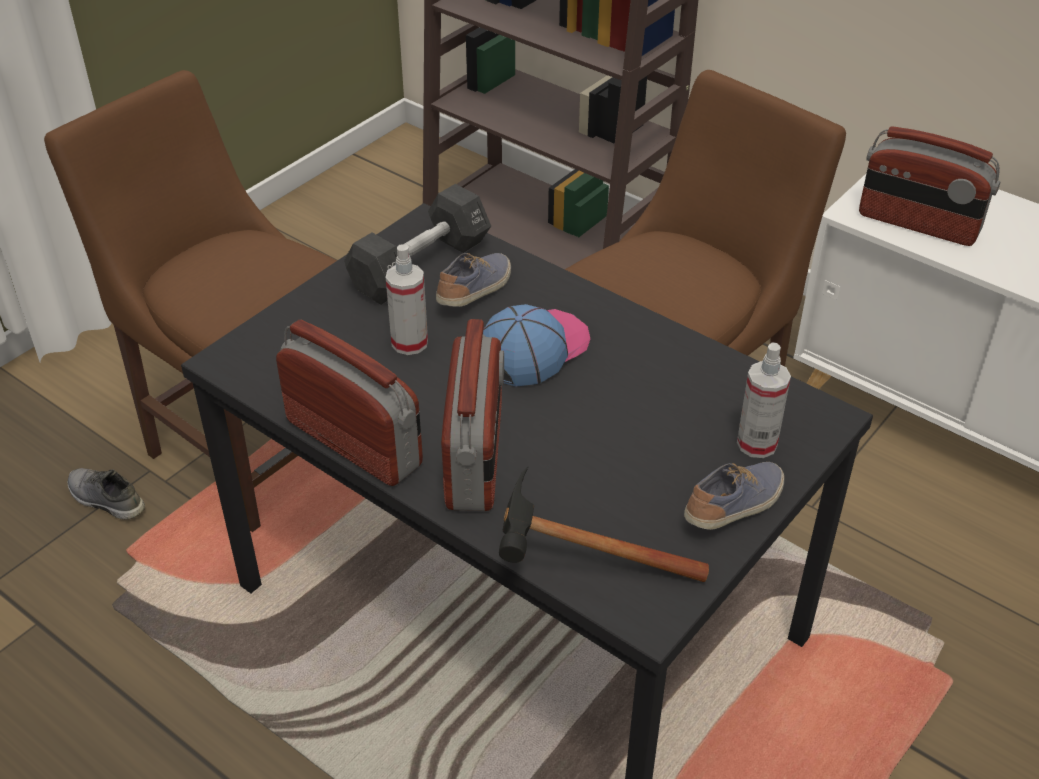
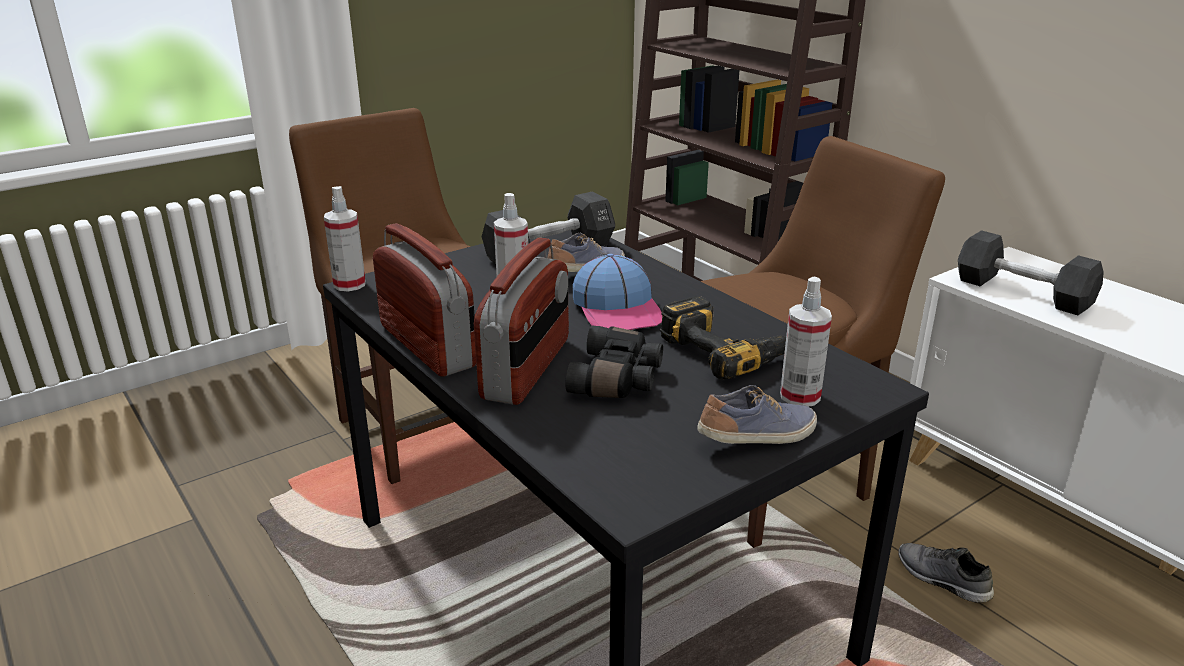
camera: 15 degrees right, 15 degrees down
(105, 500) = (291, 444): grey shoe -> grey shoe (941, 579)
(214, 360) = (349, 284): none -> spray bottle
(533, 349) = (618, 309): cap -> cap turned 105 degrees clockwise
(574, 453) = (618, 379): none -> black binoculars
(574, 563) = (577, 454): hammer -> none
(666, 391) = (726, 350): none -> power drill
(918, 224) = (1022, 293): radio -> black dumbbell

